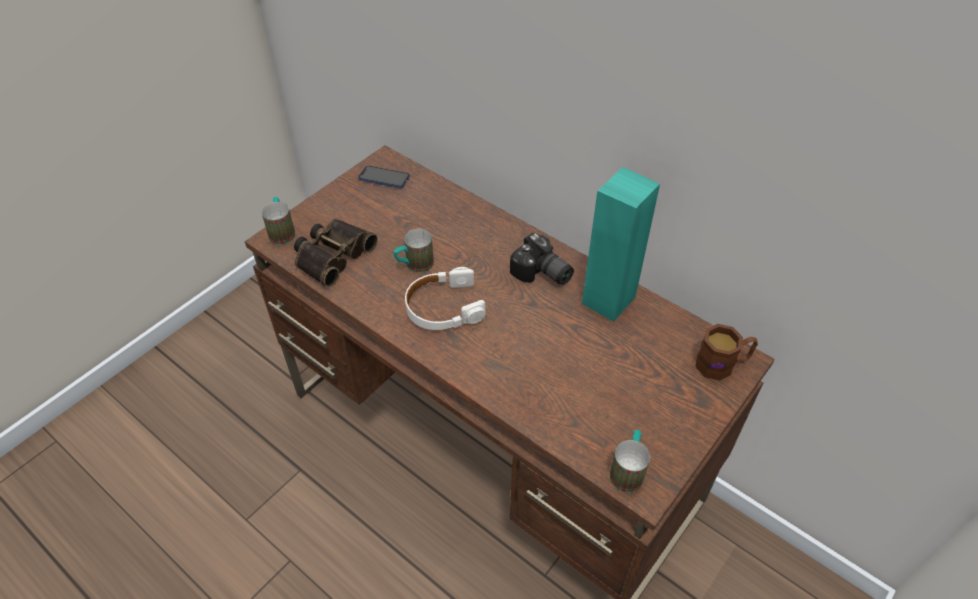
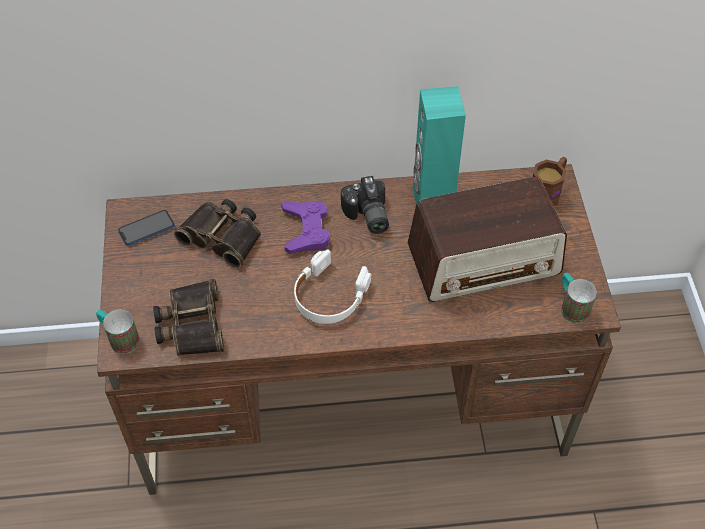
camera: 45 degrees left, 5 degrees up
(414, 265) = (266, 281): mug -> none
(425, 216) = (224, 236): none -> binoculars
(485, 252) = (306, 230): none -> purple game controller
(541, 274) = (366, 216): camera -> camera turned 75 degrees clockwise
(596, 374) = (484, 260): none -> radio

